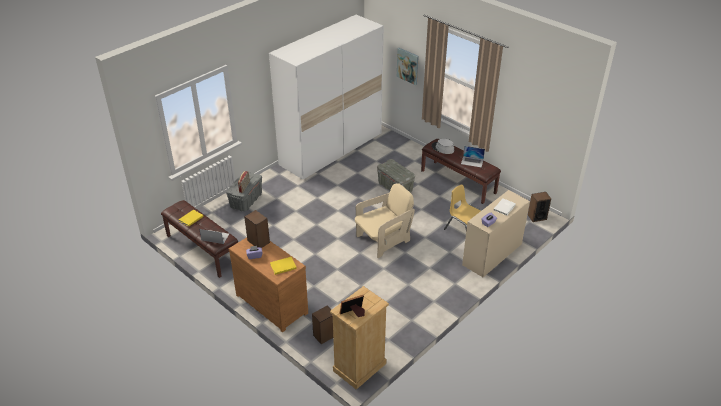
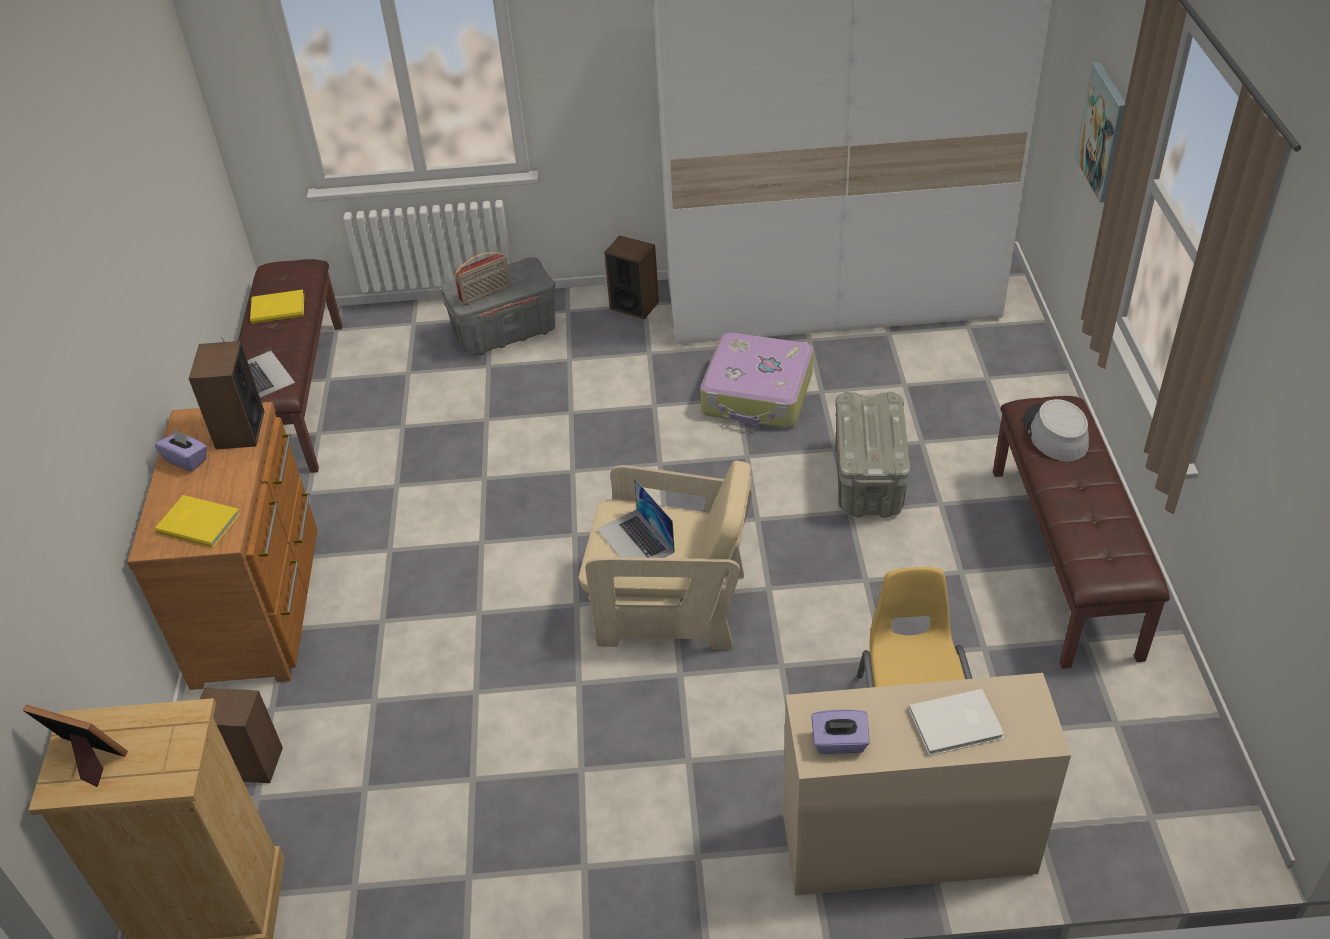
camera: 45 degrees right, 5 degrees up
(341, 181) = (758, 394): none -> suitcase
(472, 161) = (1097, 519): laptop -> laptop (635, 540)
(537, 217) = (1194, 819): speaker -> speaker (634, 305)

